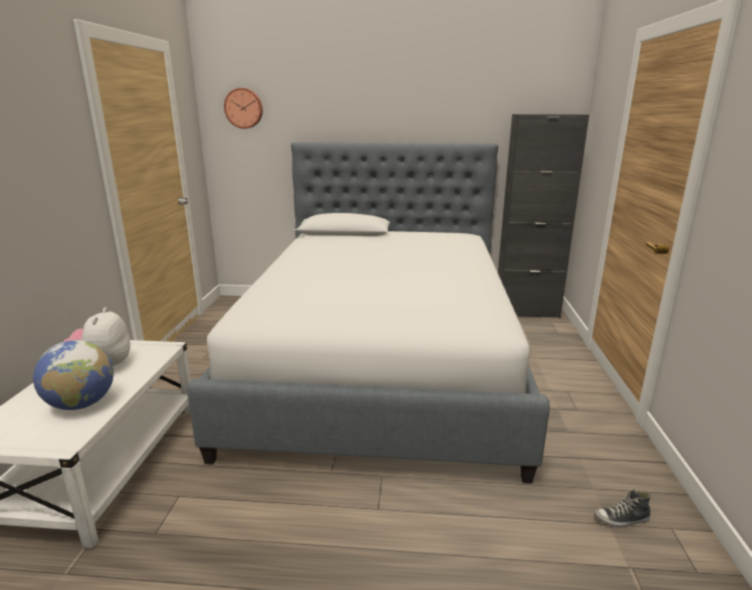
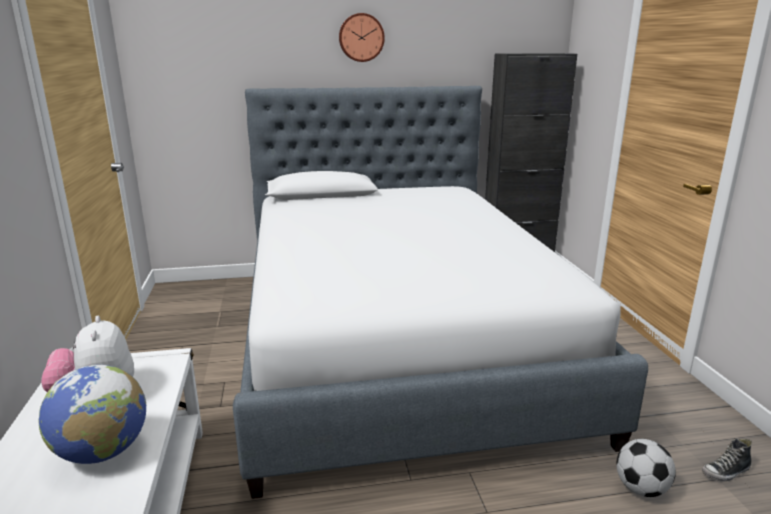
camera: 15 degrees left, 0 degrees up
(244, 108) = (180, 47): wall clock -> wall clock (361, 37)
(527, 518) = (641, 489): none -> football

